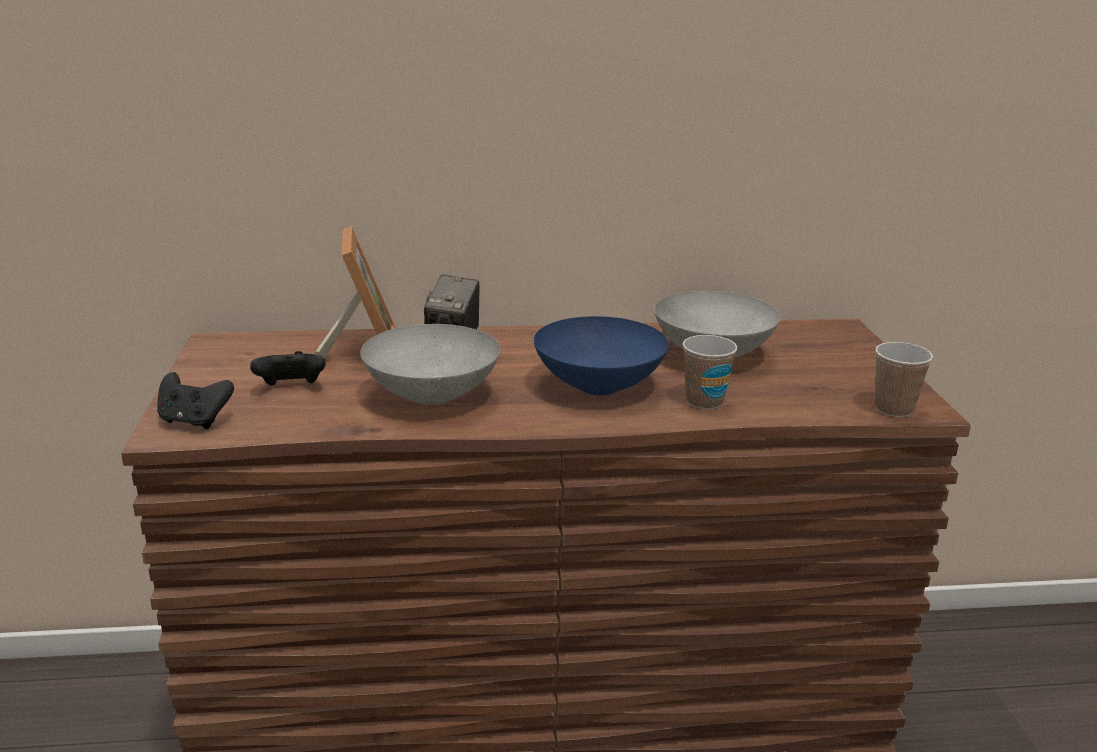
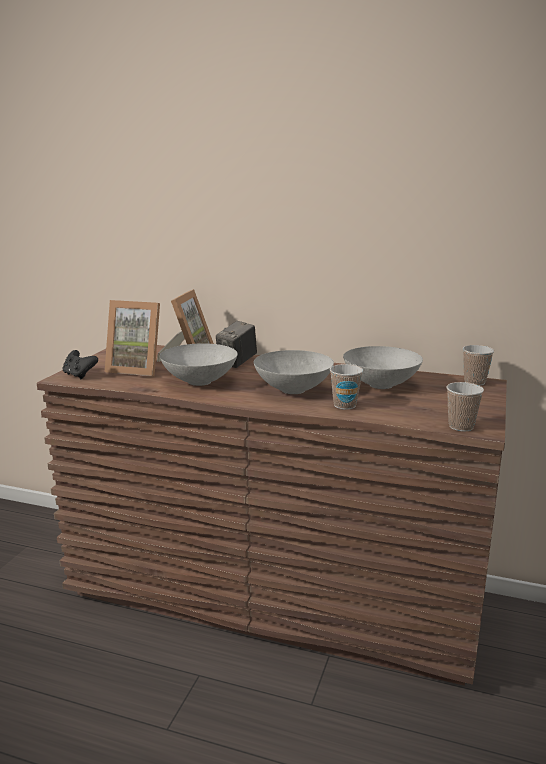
camera: 25 degrees right, 5 degrees down
(291, 388) = (137, 369): black game controller -> picture frame
(598, 385) = (293, 389): blue bowl -> grey bowl
(826, 329) = (474, 382): none -> cup

